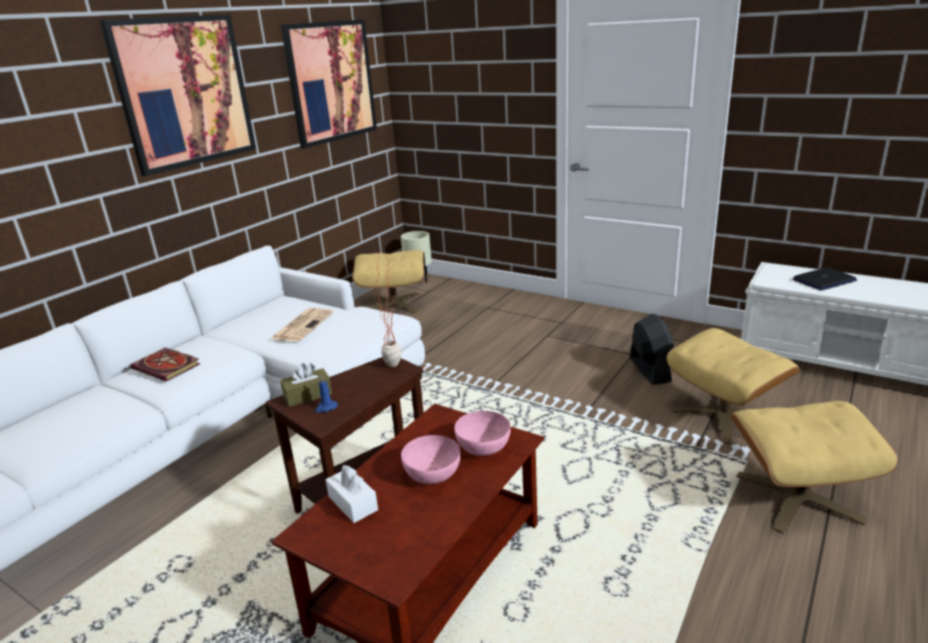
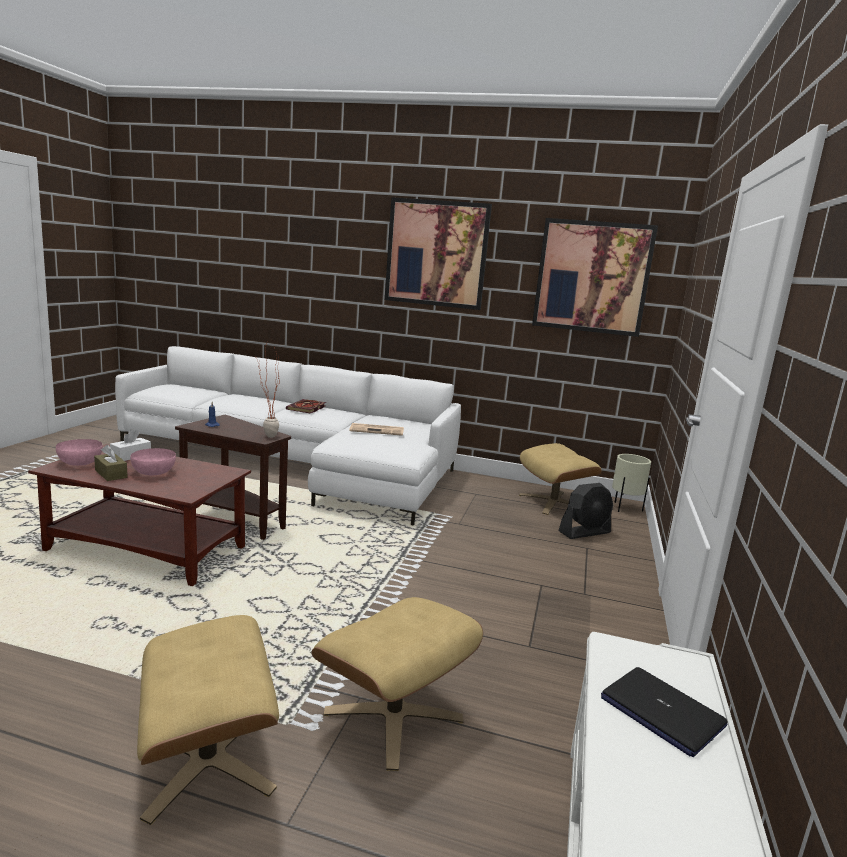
camera: 70 degrees right, 10 degrees down
(308, 395) = (230, 421): brown tissue box -> brown tissue box (111, 474)
(482, 447) = (182, 484): pink bowl -> pink bowl (80, 462)
(649, 369) = (493, 658): black fan -> black fan (585, 532)

